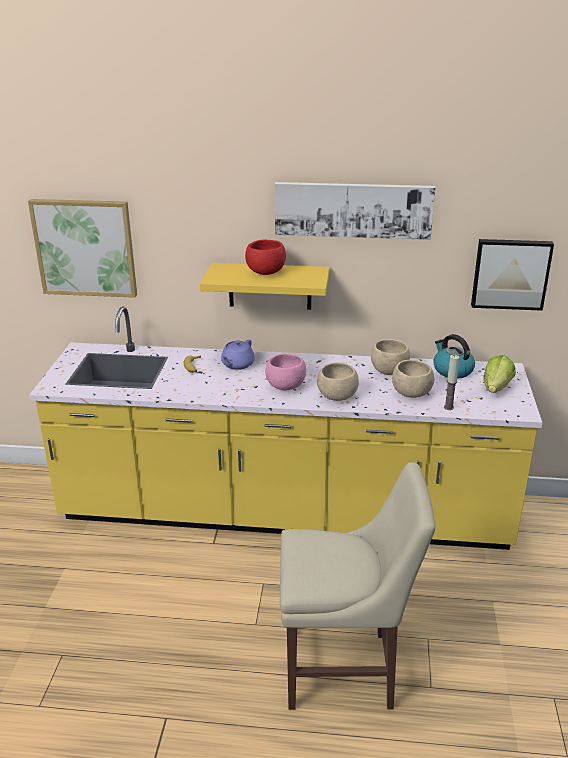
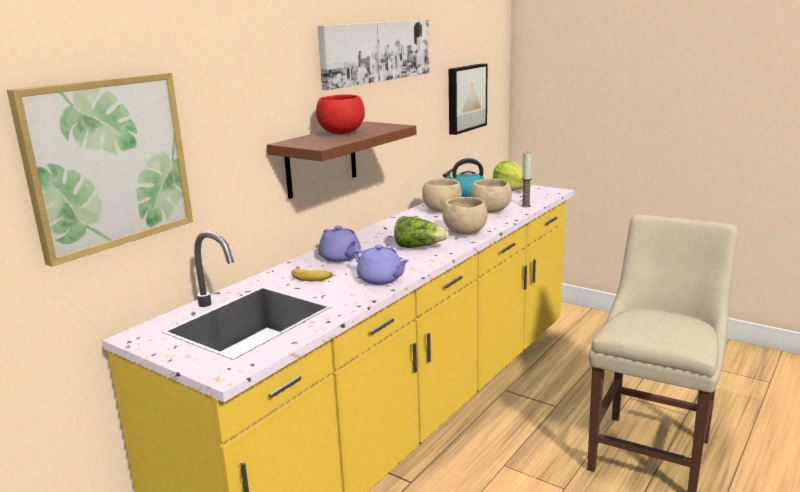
camera: 60 degrees left, 10 degrees down
(207, 391) = (381, 279): none -> purple teapot
(270, 286) = (321, 159): yellow shelf -> brown shelf
(285, 387) = (419, 247): pink bowl -> lettuce

